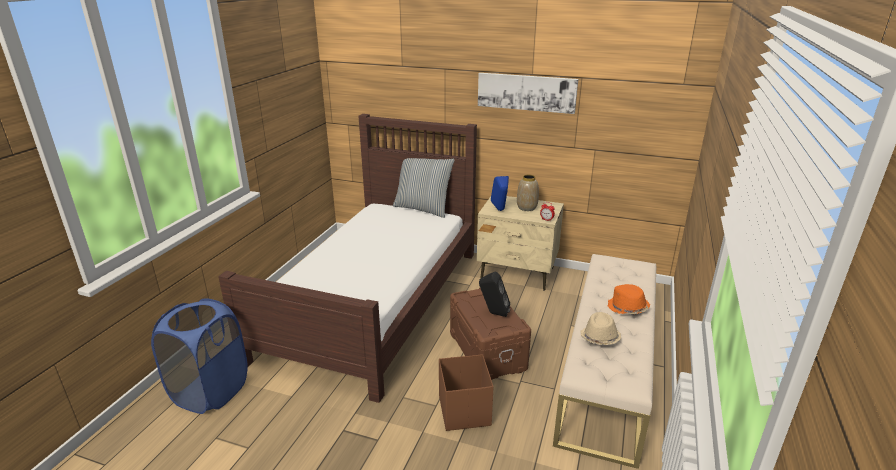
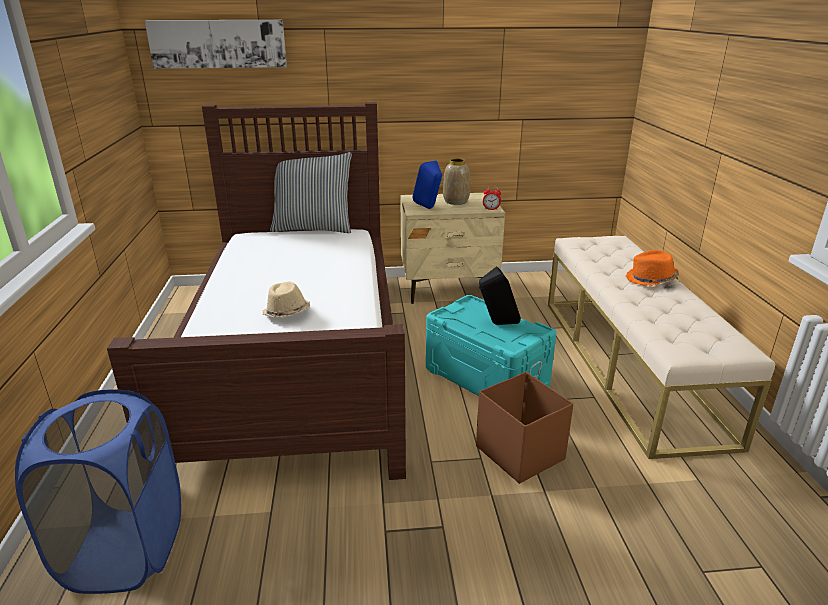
camera: 25 degrees left, 0 degrees up
(486, 351) = (485, 378): brown storage box -> turquoise storage box
(526, 92) = (438, 52): picture -> picture (218, 44)
(599, 338) = (660, 314): beige hat -> beige hat (286, 313)

